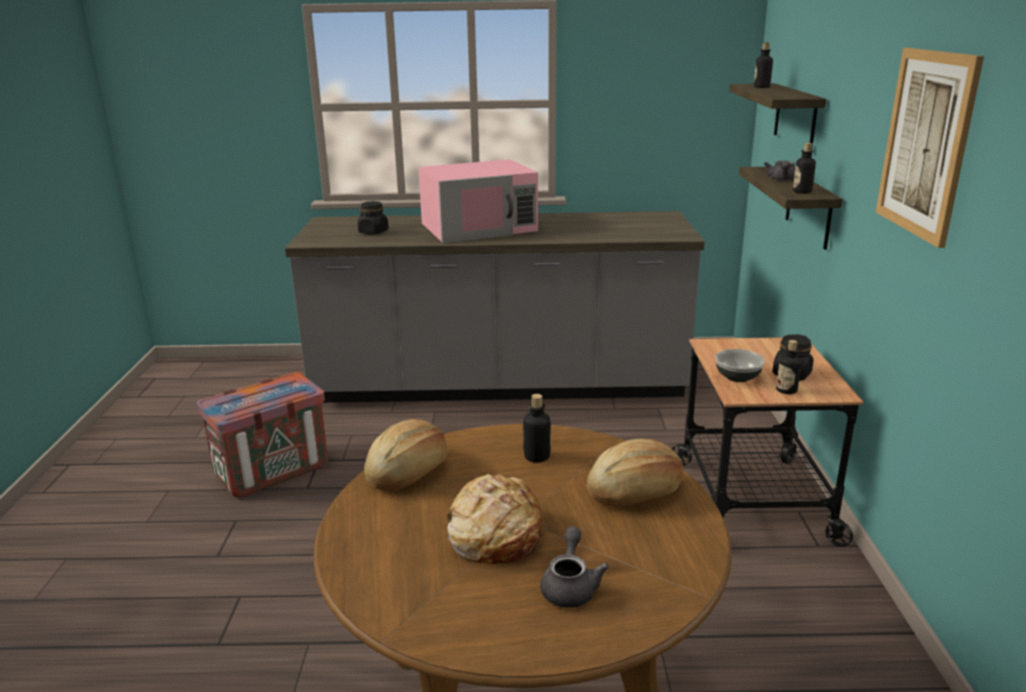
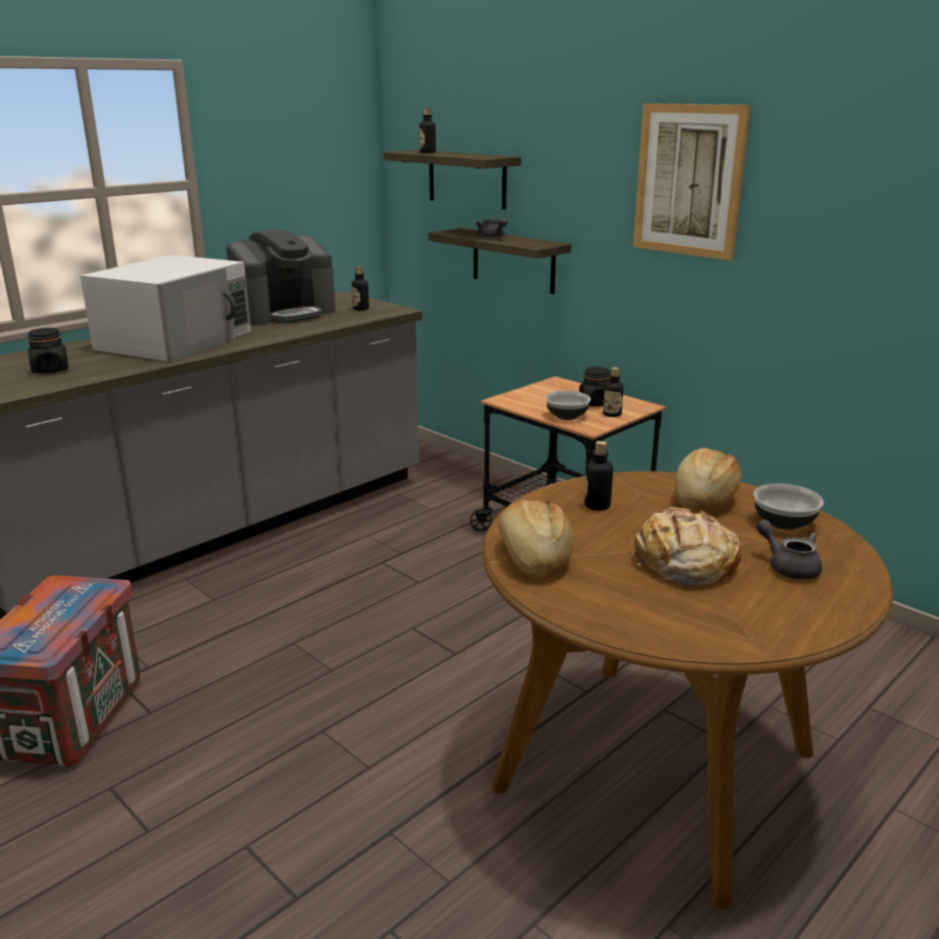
camera: 45 degrees left, 0 degrees up
(479, 227) = (176, 340): pink microwave -> white microwave
(592, 221) = (284, 313): none -> coffee machine
(660, 550) = (785, 523): none -> bowl
(802, 192) = (532, 243): bottle -> bottle (361, 309)

